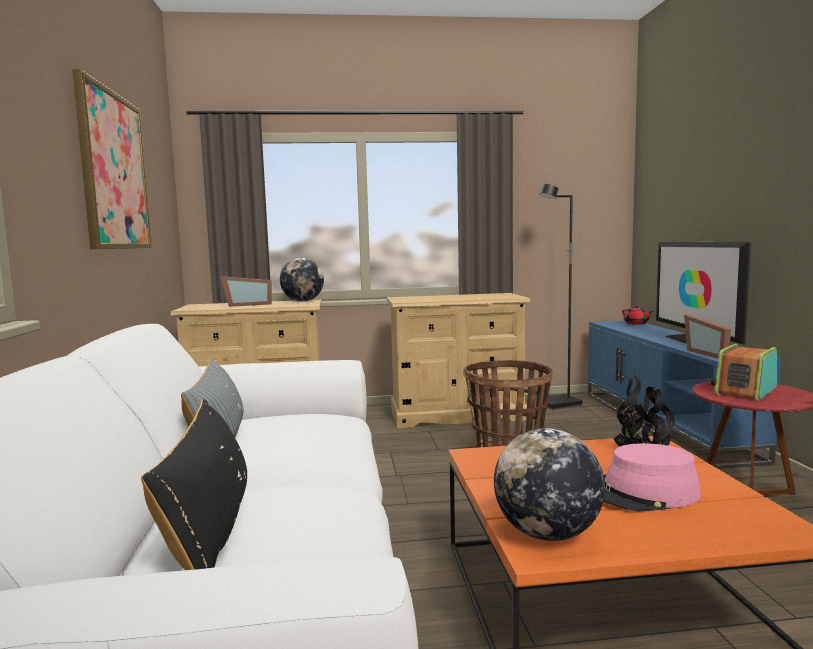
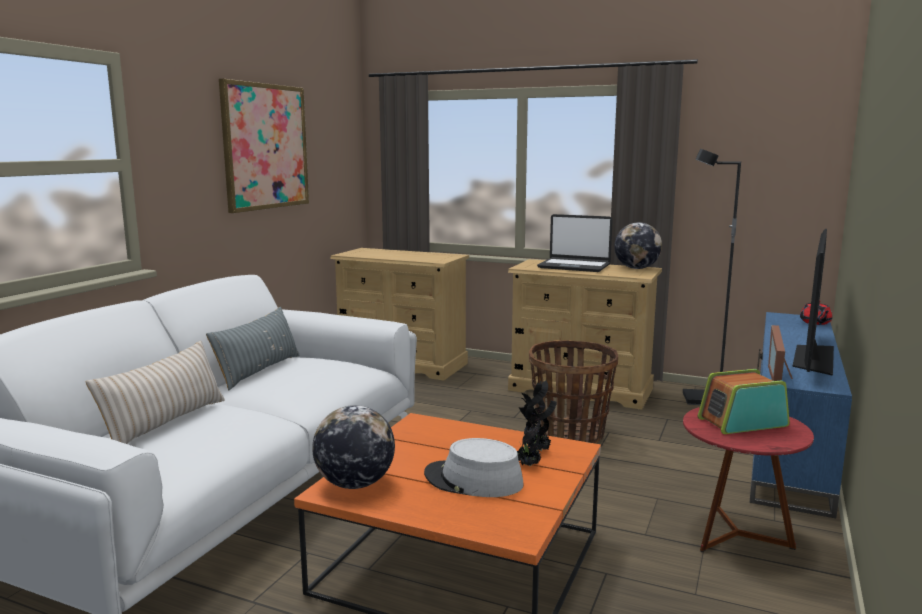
camera: 30 degrees right, 5 degrees up
(210, 529) = (165, 423): black pillow -> beige pillow
(247, 305) = (397, 254): picture frame -> none
(303, 301) = (447, 255): globe -> globe (636, 268)
(442, 297) = (574, 266): none -> laptop
(642, 493) = (473, 480): pink hat -> grey hat

